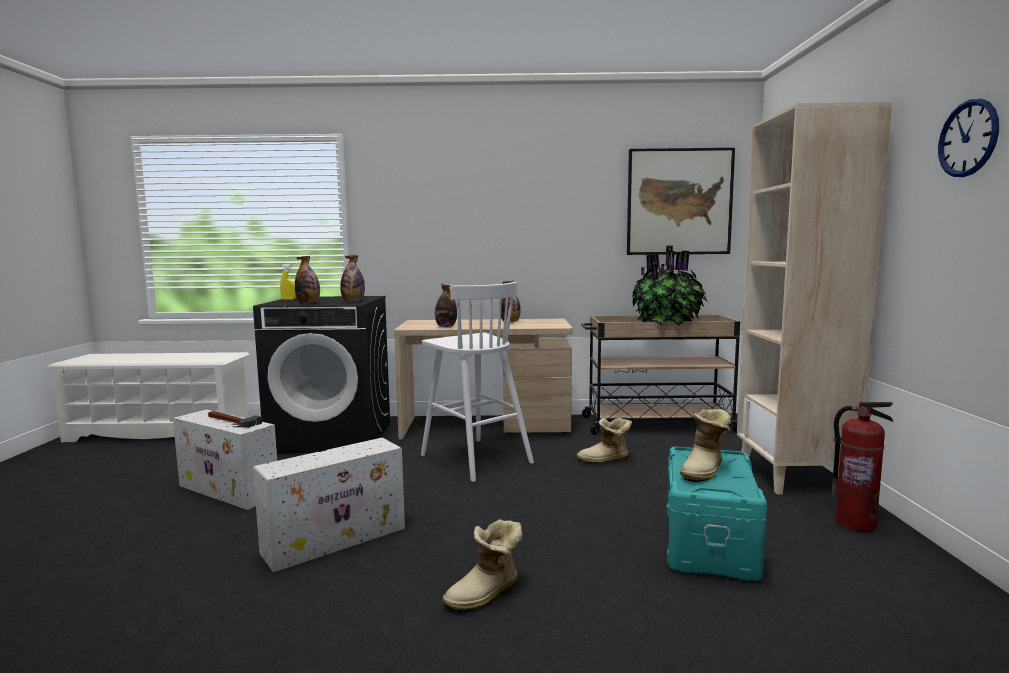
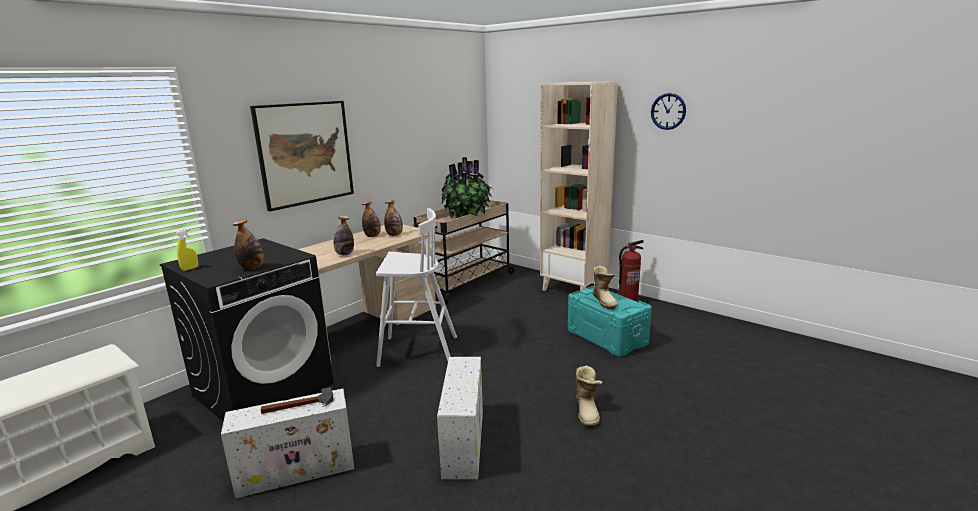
camera: 50 degrees left, 10 degrees up
(353, 302) = (286, 254): bottle -> bottle (394, 235)
(605, 460) = (486, 317): boot -> none
(679, 202) = (450, 121): picture -> picture (305, 153)

